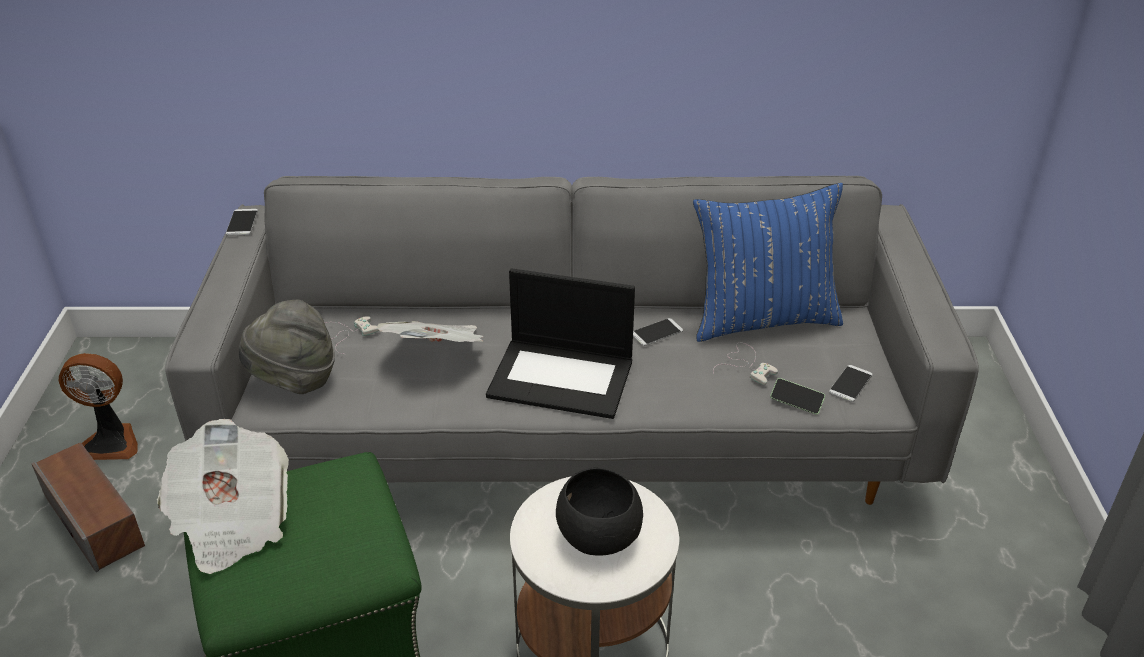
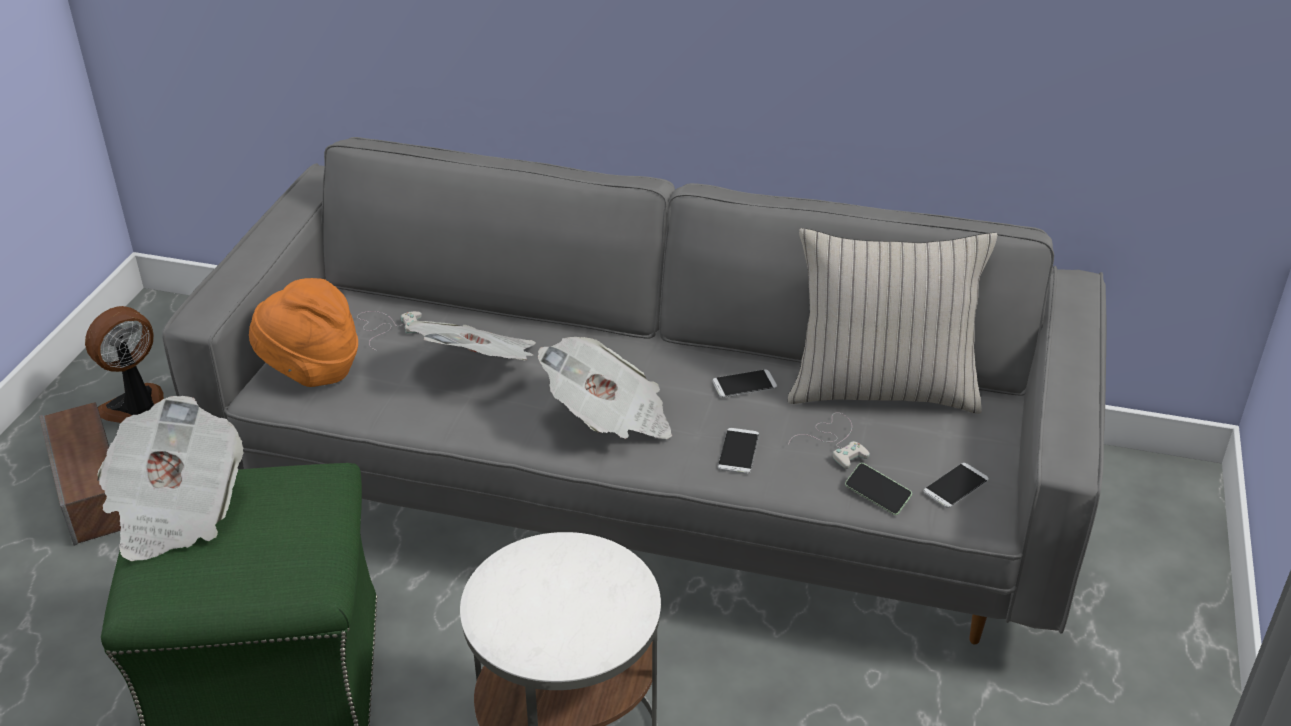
camera: 15 degrees right, 0 degrees up
(111, 442) = (137, 409): fan -> fan turned 120 degrees clockwise
(242, 223) = (305, 184): phone -> phone (738, 451)
(294, 380) = (311, 370): grey hat -> orange hat
(563, 377) = (609, 418): laptop -> newspaper
(599, 537) = (563, 606): black bowl -> none
(762, 319) = (882, 389): blue pillow -> beige pillow

